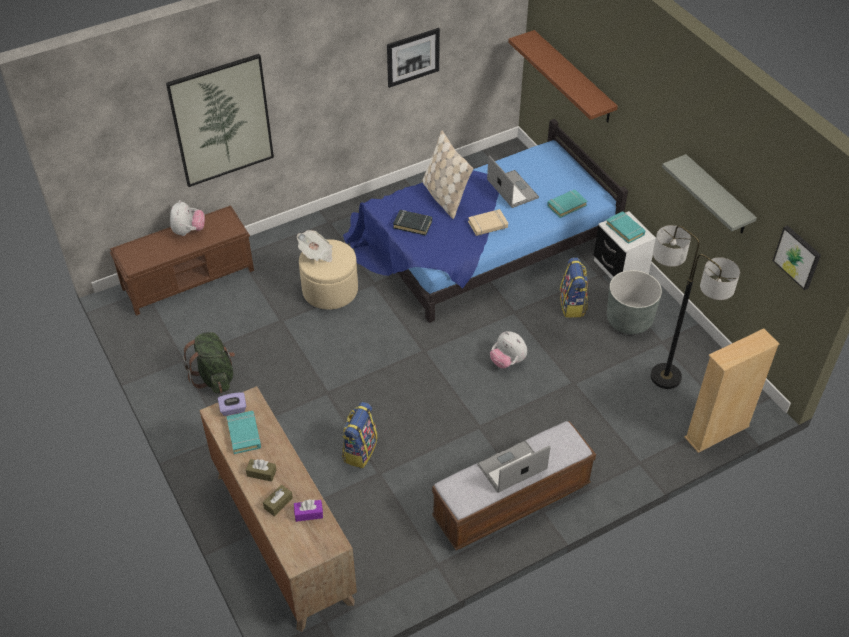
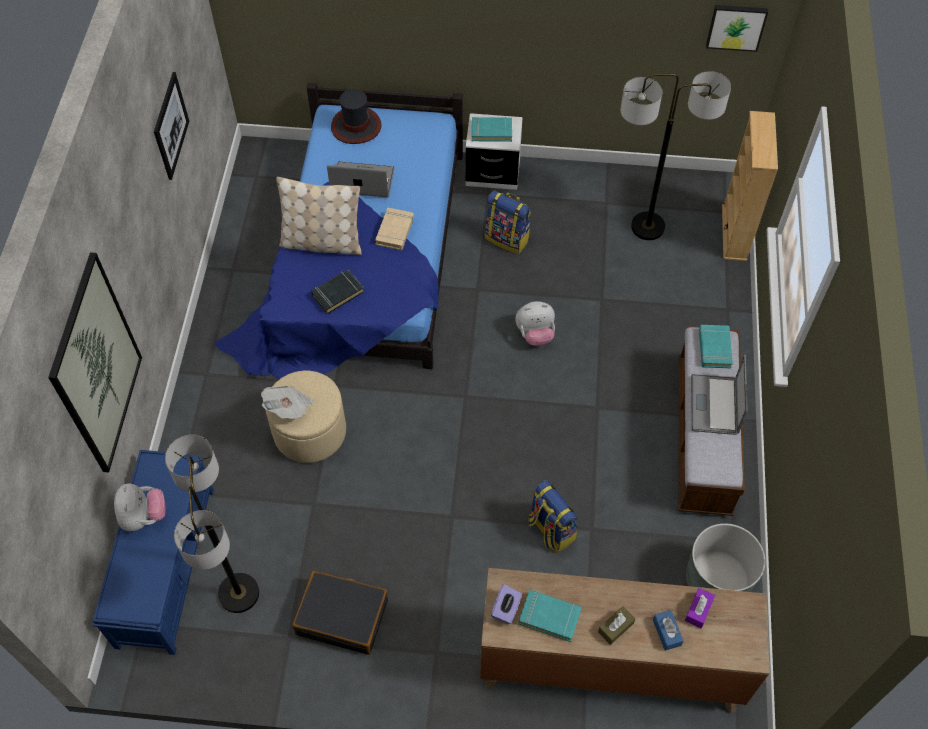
camera: 55 degrees left, 10 degrees up
(188, 231) = (143, 517): plush toy -> plush toy turned 45 degrees clockwise
(189, 279) = (166, 564): brown bench -> blue bench
(195, 321) = (239, 593): none -> floor lamp
(215, 377) = (342, 616): green backpack -> black suitcase
(278, 503) = (666, 632): brown tissue box -> blue tissue box
(553, 163) = (356, 126): none -> hat
(566, 205) = (423, 153): turquoise book -> turquoise book (714, 348)
(573, 77) = (323, 23): brown shelf -> none
(629, 319) = (561, 208): grey planter -> grey planter (716, 581)
(717, 196) = (604, 29): grey shelf -> none

